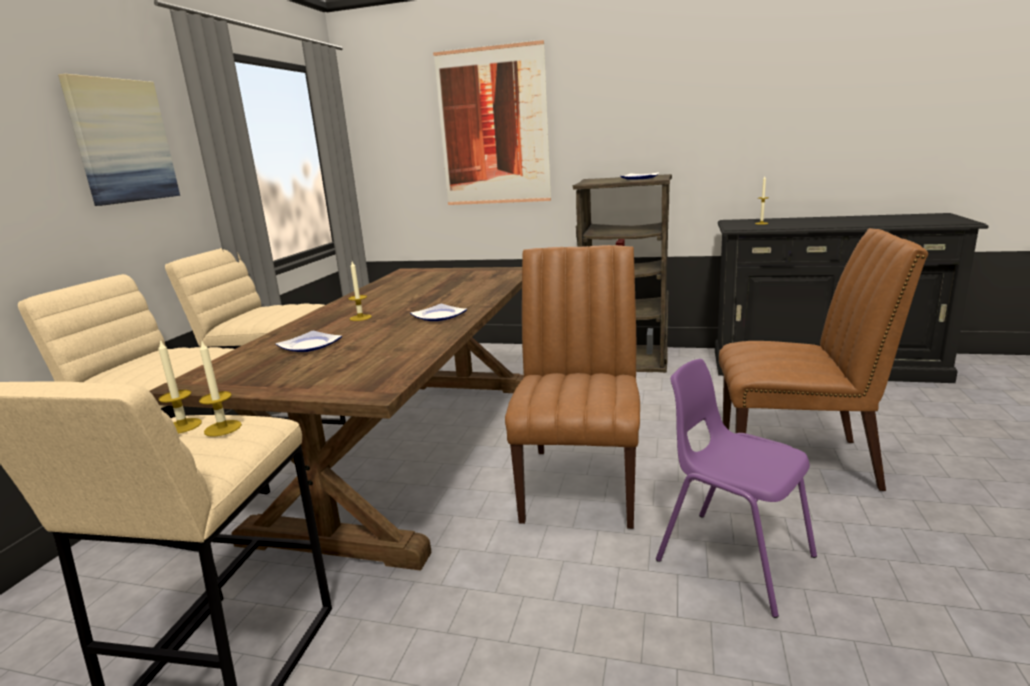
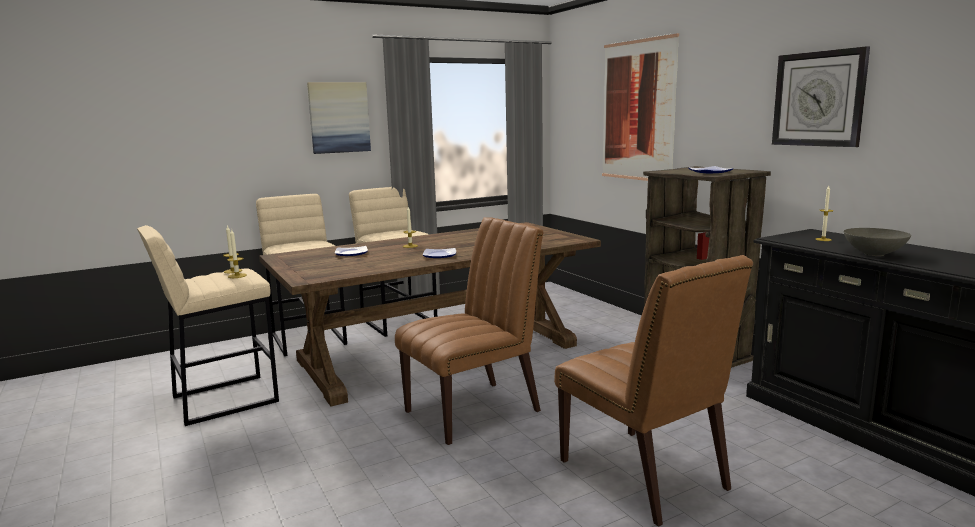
camera: 45 degrees right, 5 degrees down
(712, 104) = (818, 99): none -> wall clock
(733, 558) = (461, 488): purple chair -> none
(827, 224) = (875, 254): none -> grey bowl

